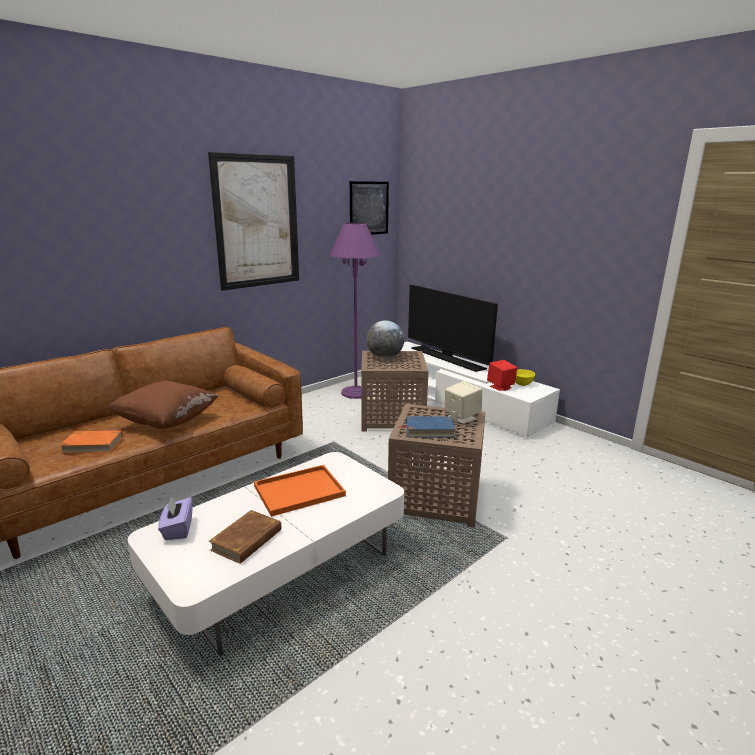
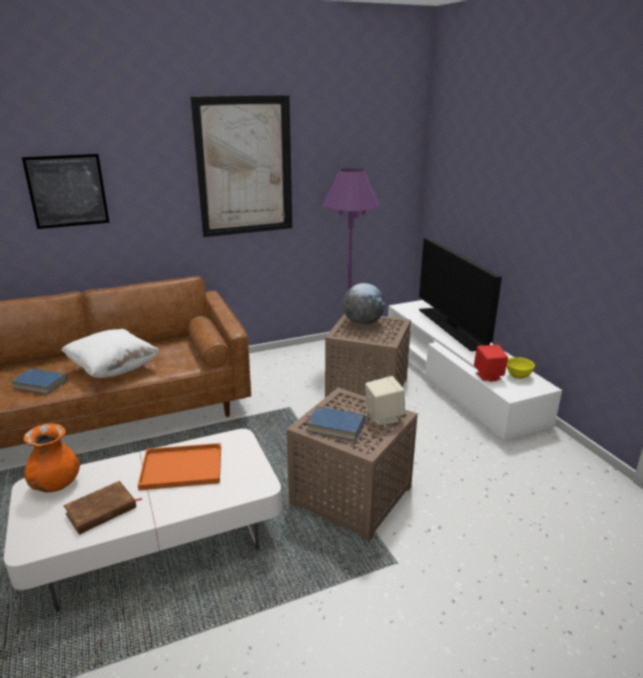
camera: 20 degrees right, 5 degrees up
(92, 445) = (40, 384): orange book -> blue book
(167, 422) = (113, 369): brown pillow -> white pillow
(178, 529) = (56, 485): purple tissue box -> orange vase
(369, 208) = (384, 149): picture -> picture (67, 191)

